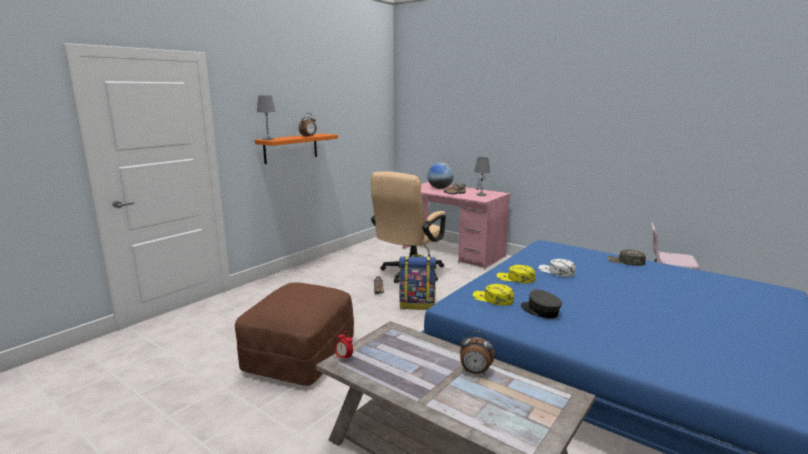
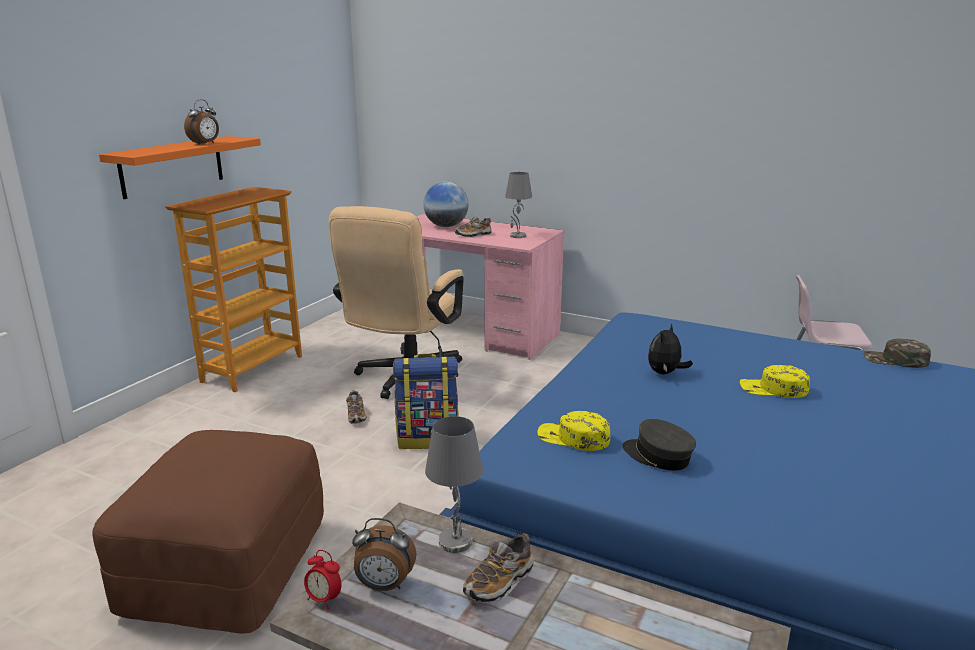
camera: 10 degrees left, 5 degrees up
(268, 139) = (127, 152): grey table lamp -> grey table lamp (456, 542)
(324, 263) = (252, 369): none -> bookcase
(436, 360) = (499, 582): none -> shoe
(475, 372) = (574, 602): alarm clock -> alarm clock (384, 586)
(515, 278) = (601, 392): yellow cap -> yellow cap (773, 389)
(556, 271) = (665, 373): white cap -> plush toy
(625, 261) = (767, 345): green cap -> green cap (895, 360)

